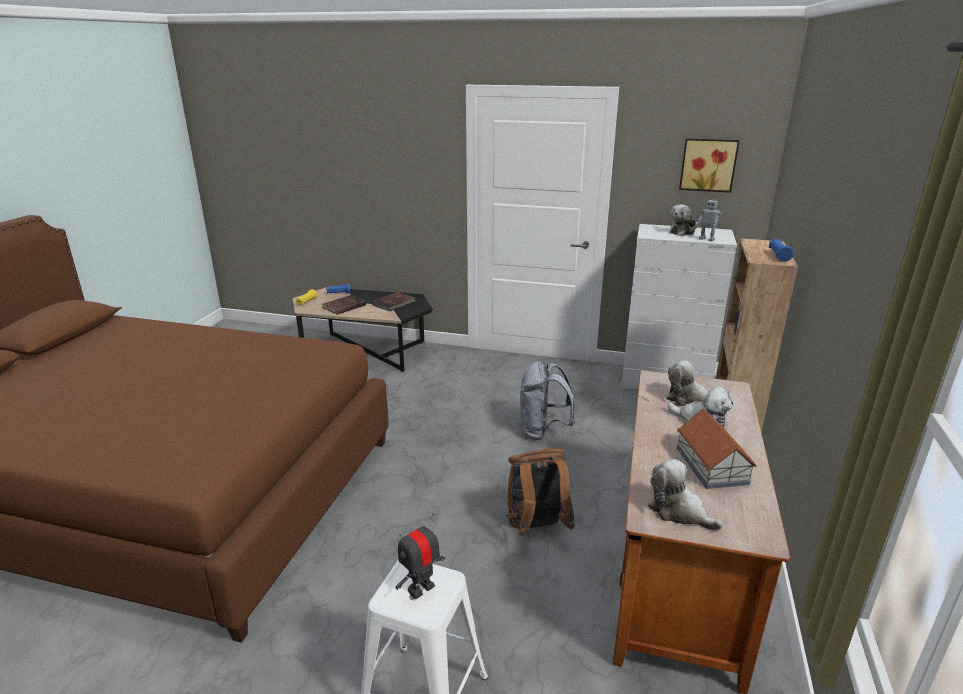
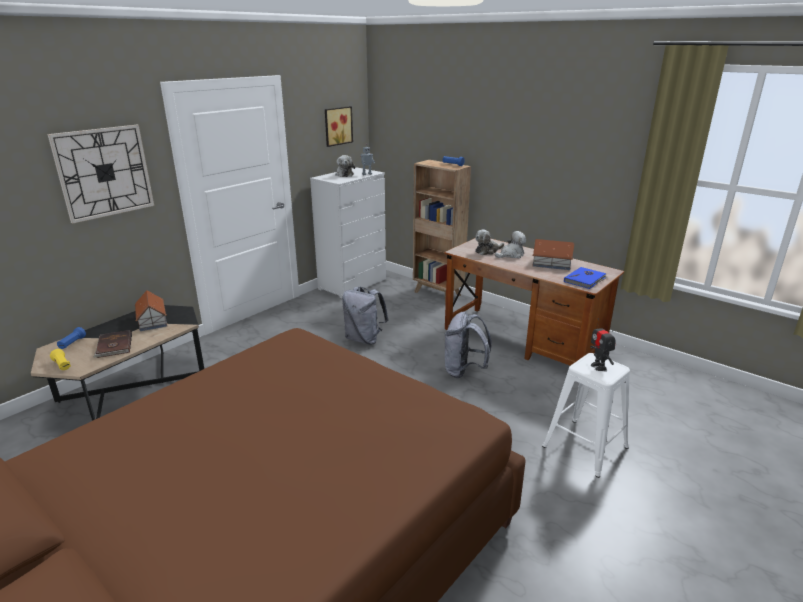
camera: 65 degrees left, 0 degrees up
(394, 303) = (152, 320): brown book -> toy house
(400, 162) = (104, 172): none -> wall clock
(536, 528) = (464, 371): brown backpack -> grey backpack
(678, 511) = (585, 280): plush toy -> blue book

